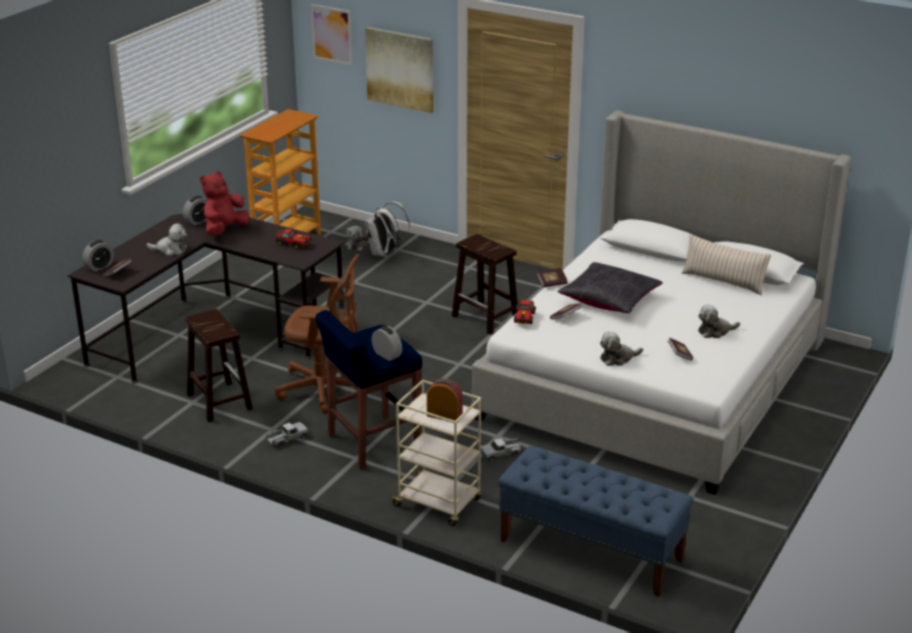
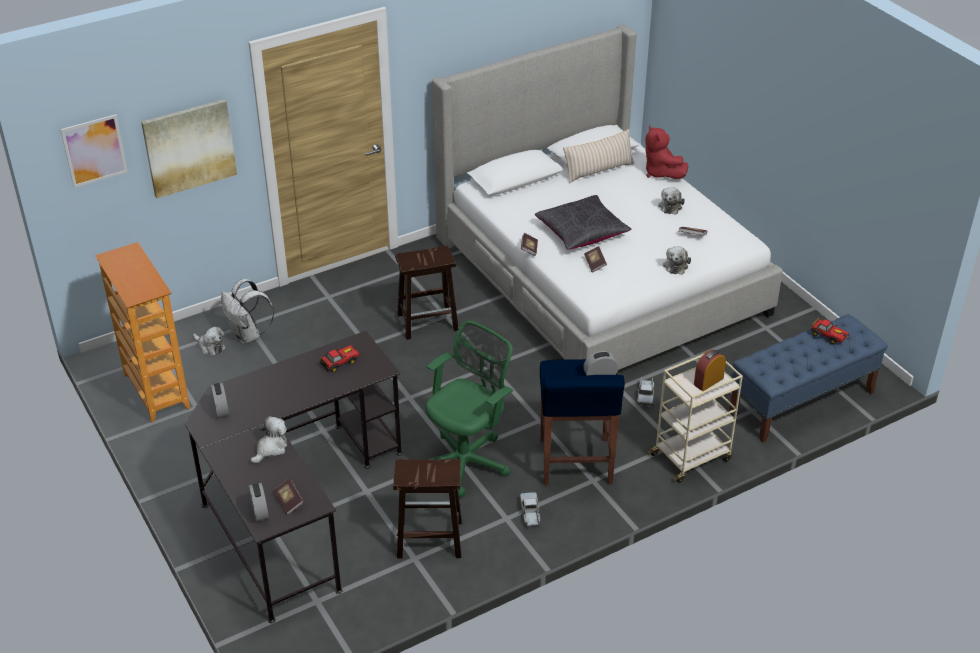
camera: 60 degrees left, 10 degrees up
(224, 230) = (262, 398): red plush toy -> red plush toy (661, 173)
(325, 390) = (466, 461): brown office chair -> green office chair
(524, 318) = (578, 285): toy car -> toy car (829, 336)

